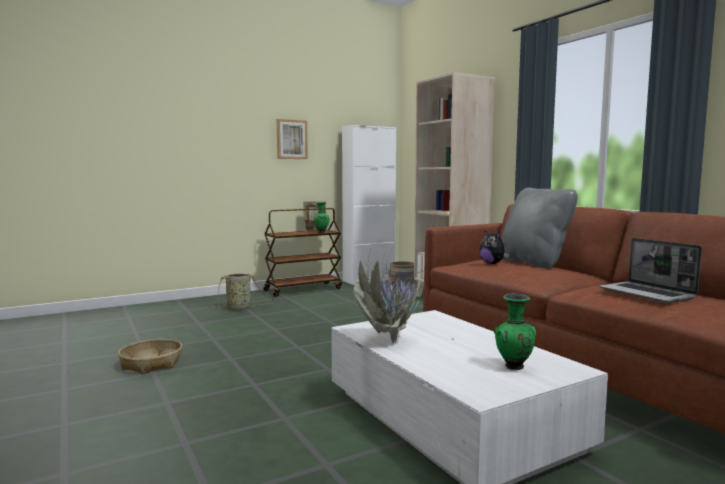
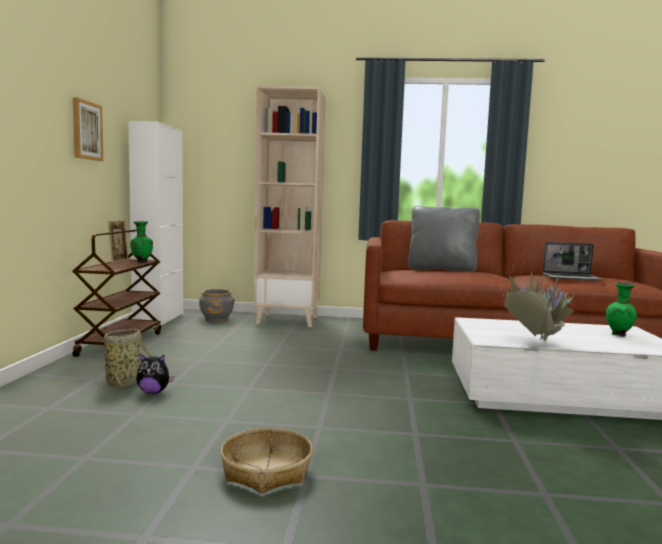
camera: 55 degrees left, 0 degrees up
(492, 263) = (428, 273): plush toy -> plush toy (154, 392)

